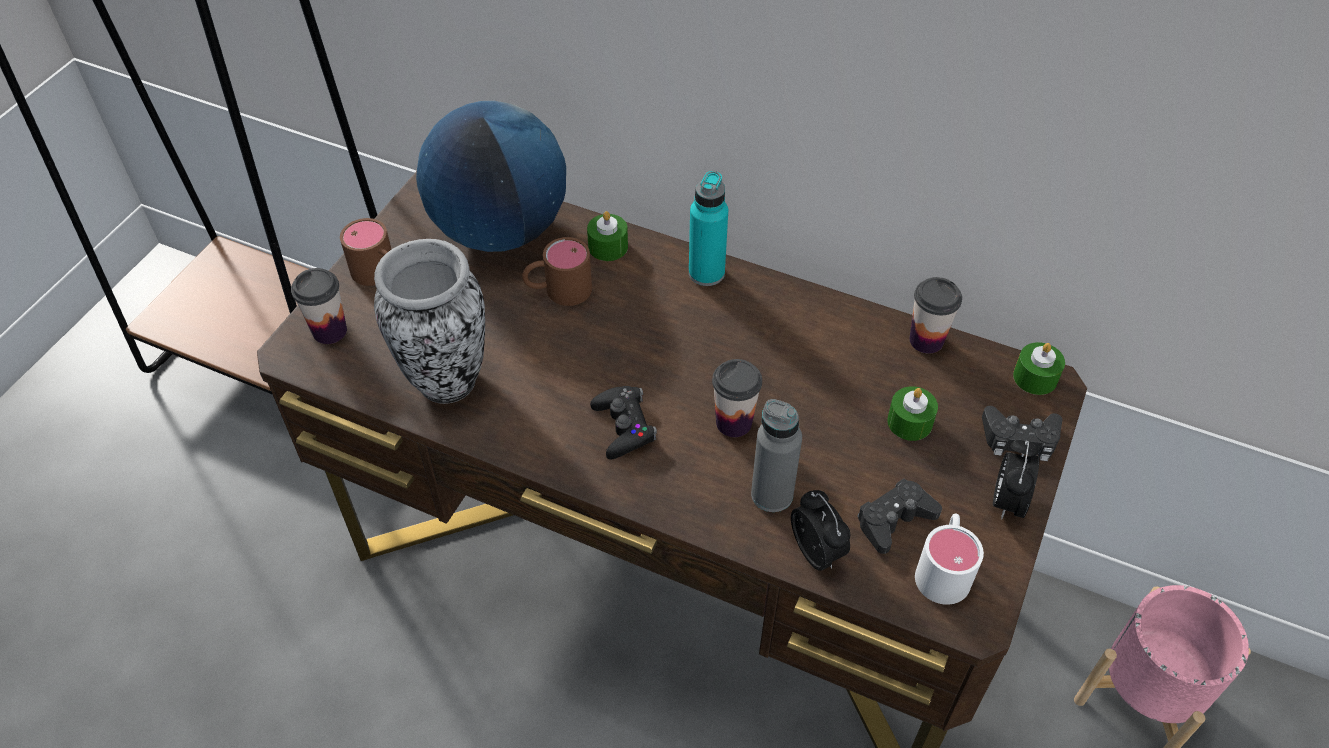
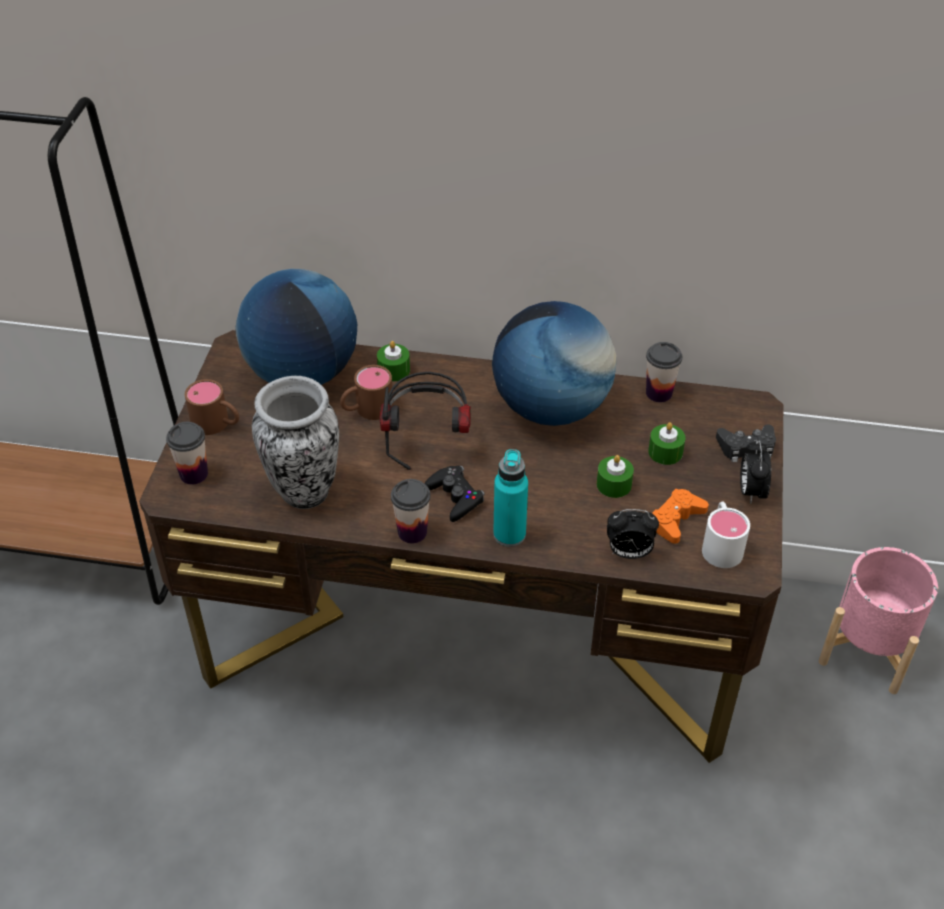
camera: 15 degrees left, 5 degrees down
(616, 345) = (427, 441): none -> headphones
(706, 273) = (478, 376): turquoise bottle -> turquoise bottle (509, 534)
(733, 422) = (537, 478): cup -> cup (412, 532)
(772, 494) = (582, 521): grey bottle -> none
(782, 333) = (551, 408): none -> globe
(817, 552) = (628, 553): alarm clock -> alarm clock turned 135 degrees clockwise
(894, 520) = (676, 520): black game controller -> orange game controller
(1035, 377) = (744, 404): green candle -> green candle (614, 484)

